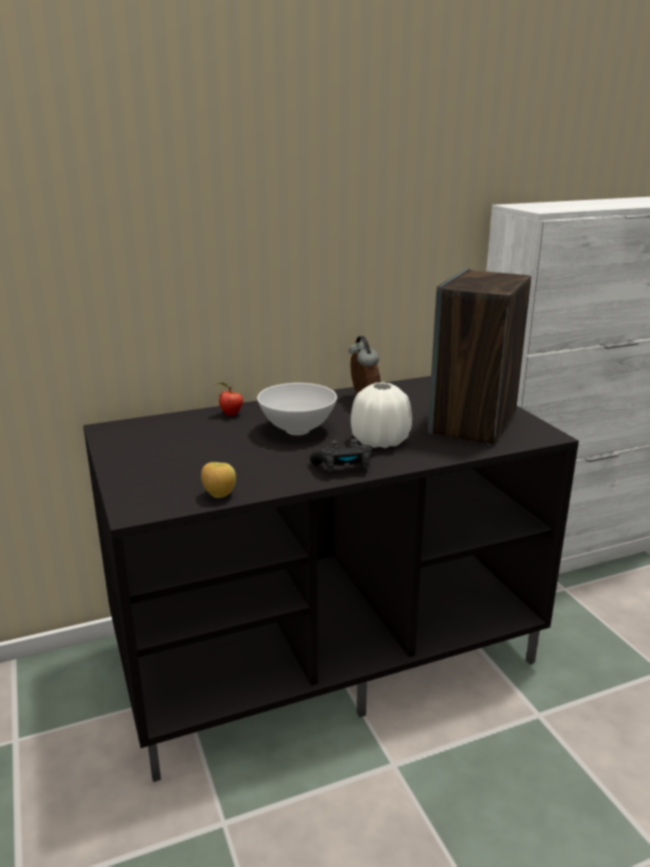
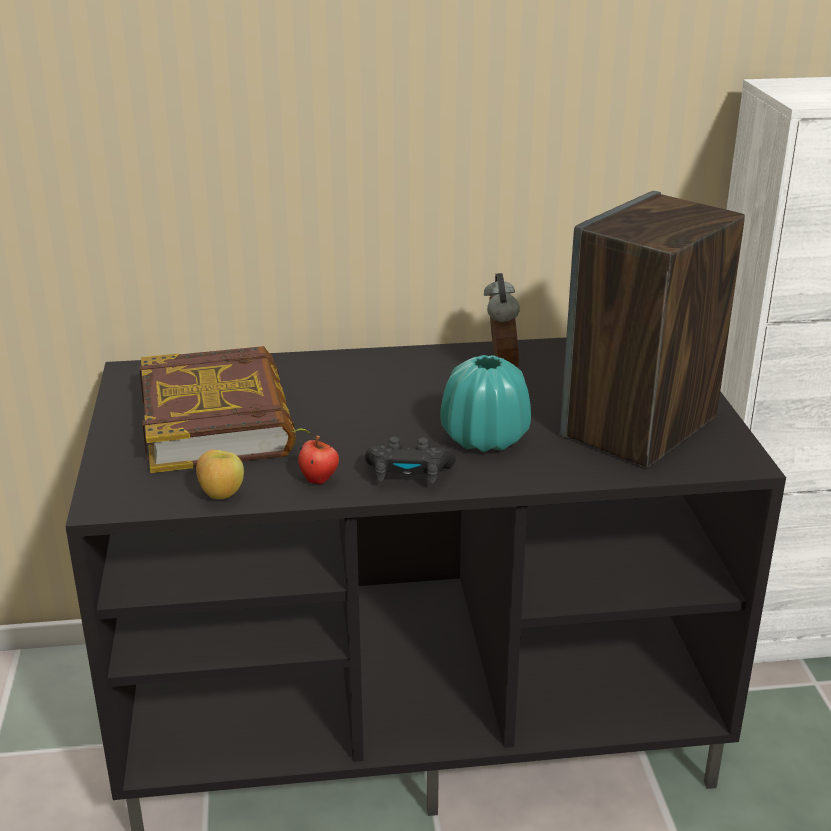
camera: 15 degrees right, 5 degrees up
(189, 451) = (217, 421): none -> book
(230, 414) = (301, 368): apple -> apple (316, 480)
(298, 430) = (380, 406): white bowl -> none
(380, 441) = (485, 438): white vase -> turquoise vase

